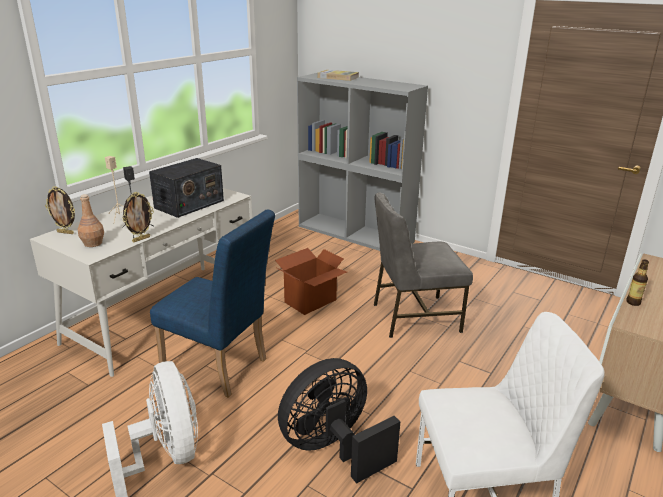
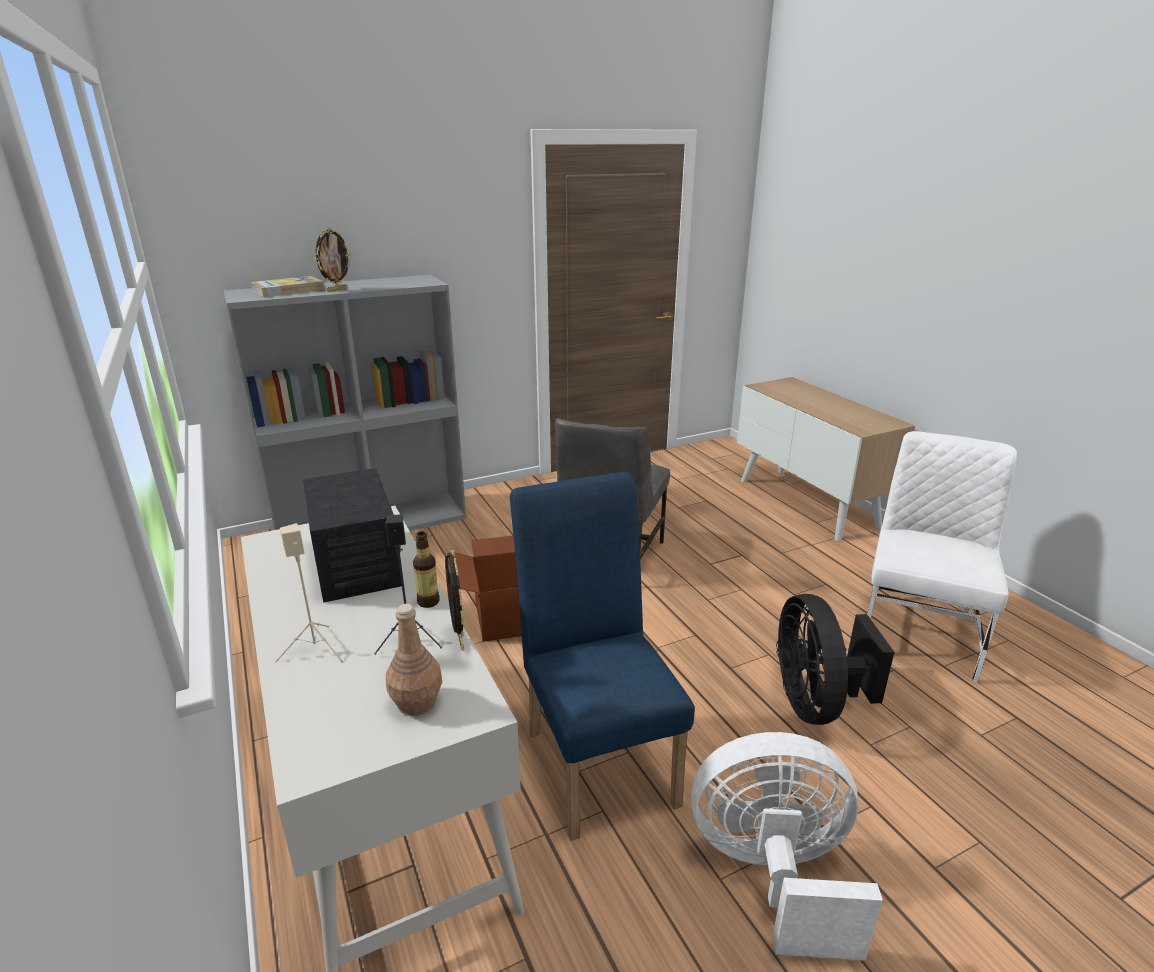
camera: 60 degrees left, 0 degrees up
(66, 232) = (311, 736): picture frame -> picture frame (337, 290)
(220, 368) = (597, 756): blue chair -> blue chair turned 75 degrees counterclockwise
(633, 302) = (828, 417): bottle -> bottle (428, 602)

